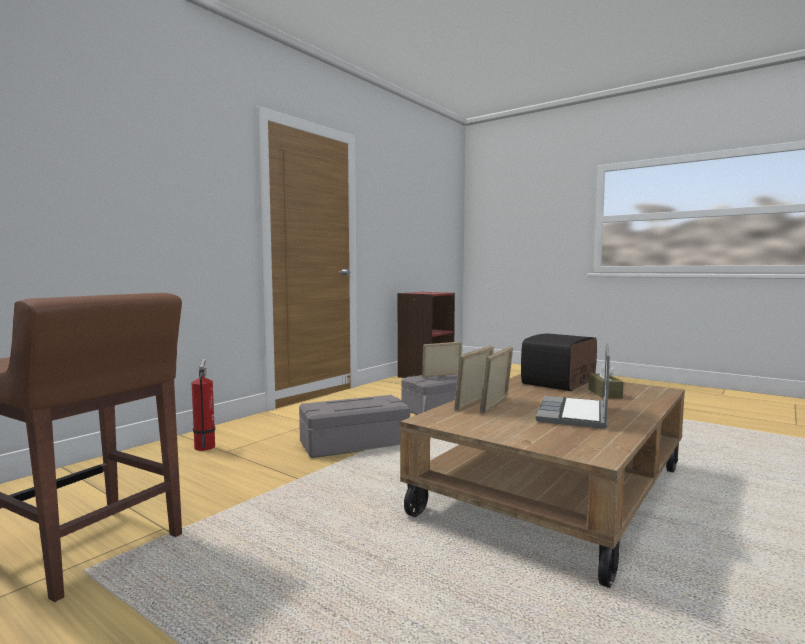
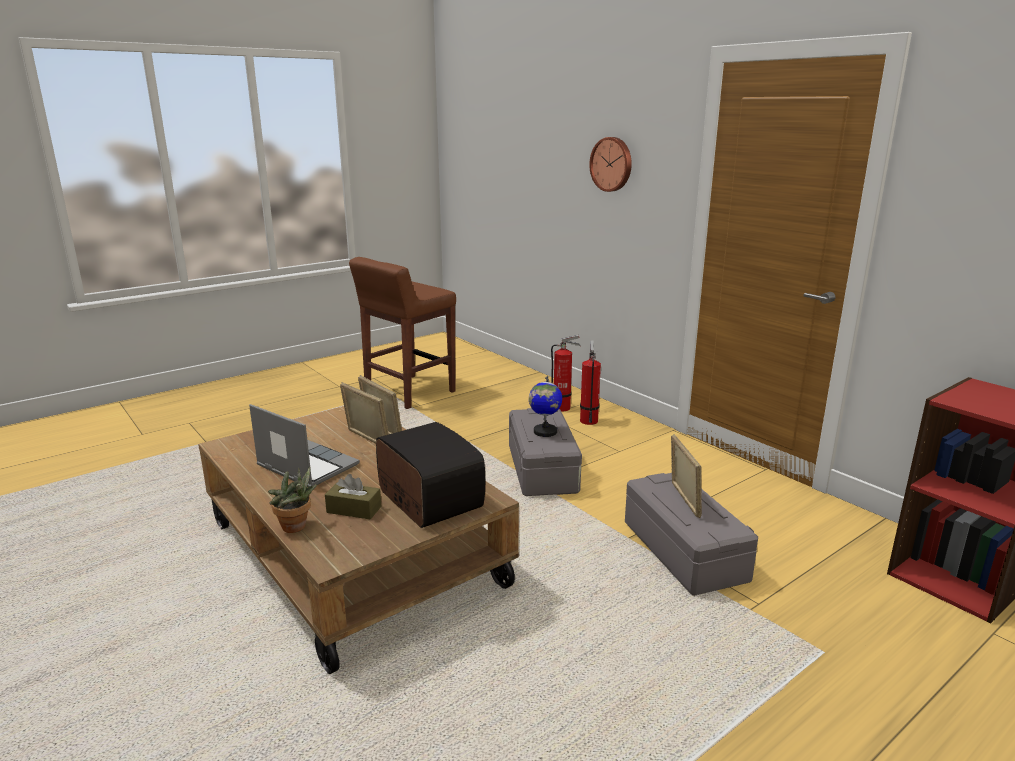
camera: 105 degrees right, 15 degrees up
(168, 184) = (612, 164): none -> wall clock
(241, 435) = (588, 420): none -> fire extinguisher
(362, 402) = (545, 432): none -> globe
(654, 401) = (296, 528): none -> potted plant

